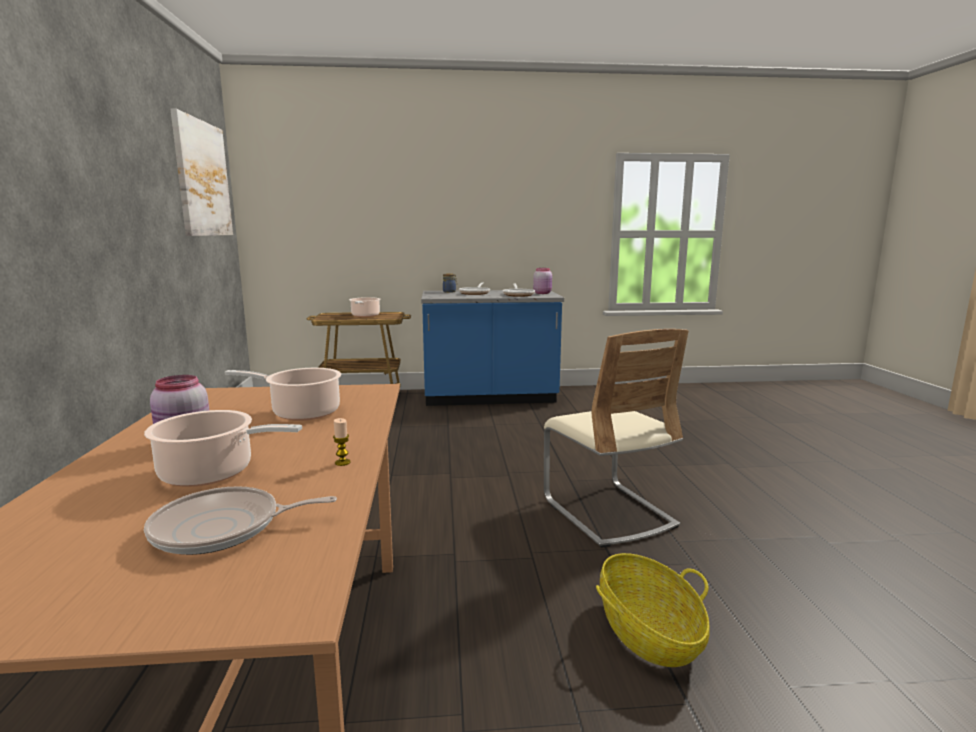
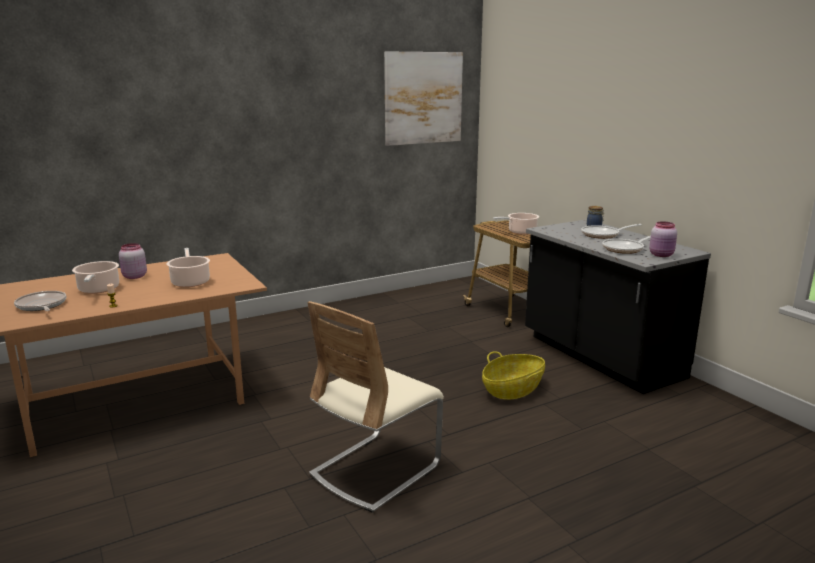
camera: 65 degrees right, 5 degrees up
(489, 398) = (600, 357): blue counter -> black counter
(648, 633) = (201, 512): basket -> basket (512, 389)

